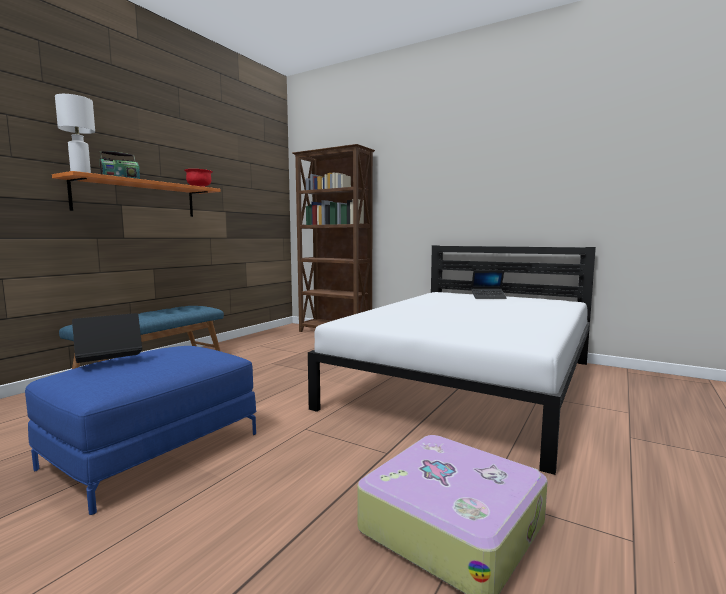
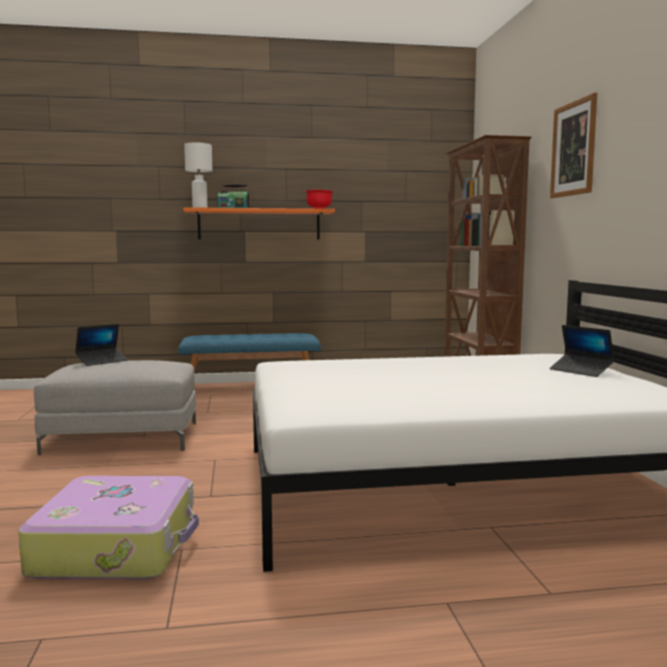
camera: 50 degrees right, 0 degrees up
(109, 362) = (102, 361): laptop -> laptop turned 120 degrees clockwise
(154, 450) = (123, 437): blue ottoman -> grey ottoman
(423, 162) = (573, 149): none -> picture

